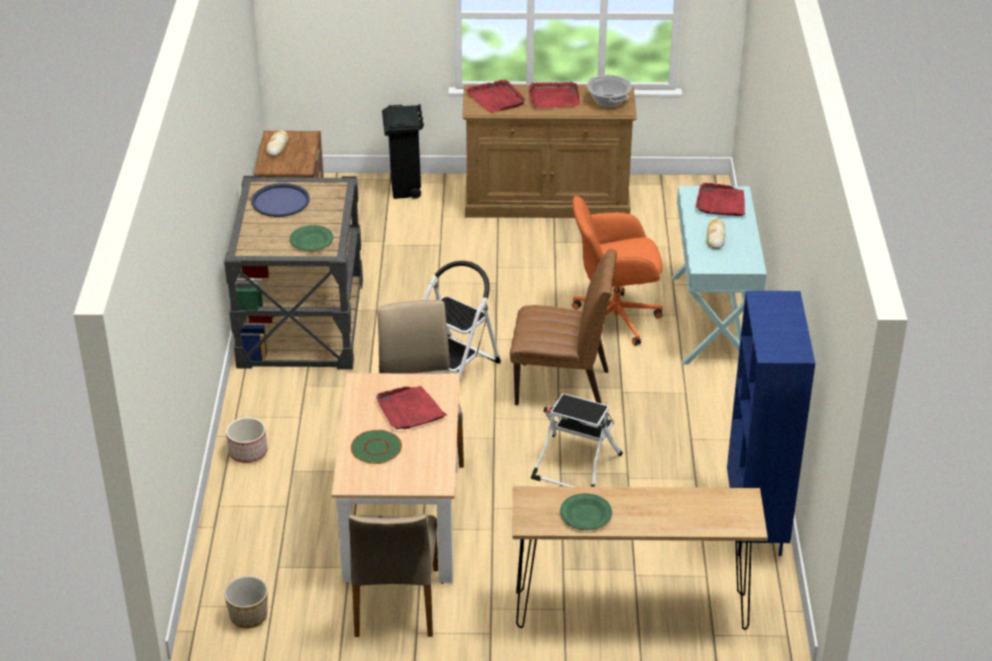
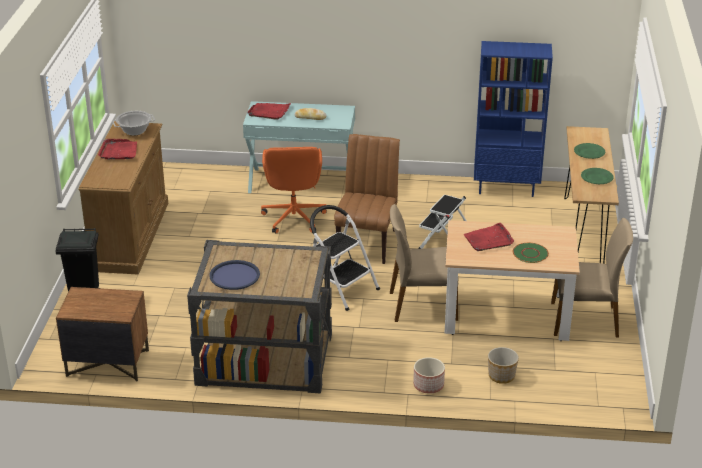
camera: 85 degrees left, 5 degrees down
(249, 616) = (605, 382): planter -> planter (502, 376)
(278, 146) = (88, 309): bread -> none
(311, 240) = (297, 262): green plate -> green plate (589, 153)
(496, 98) = (109, 174): red tray -> none

